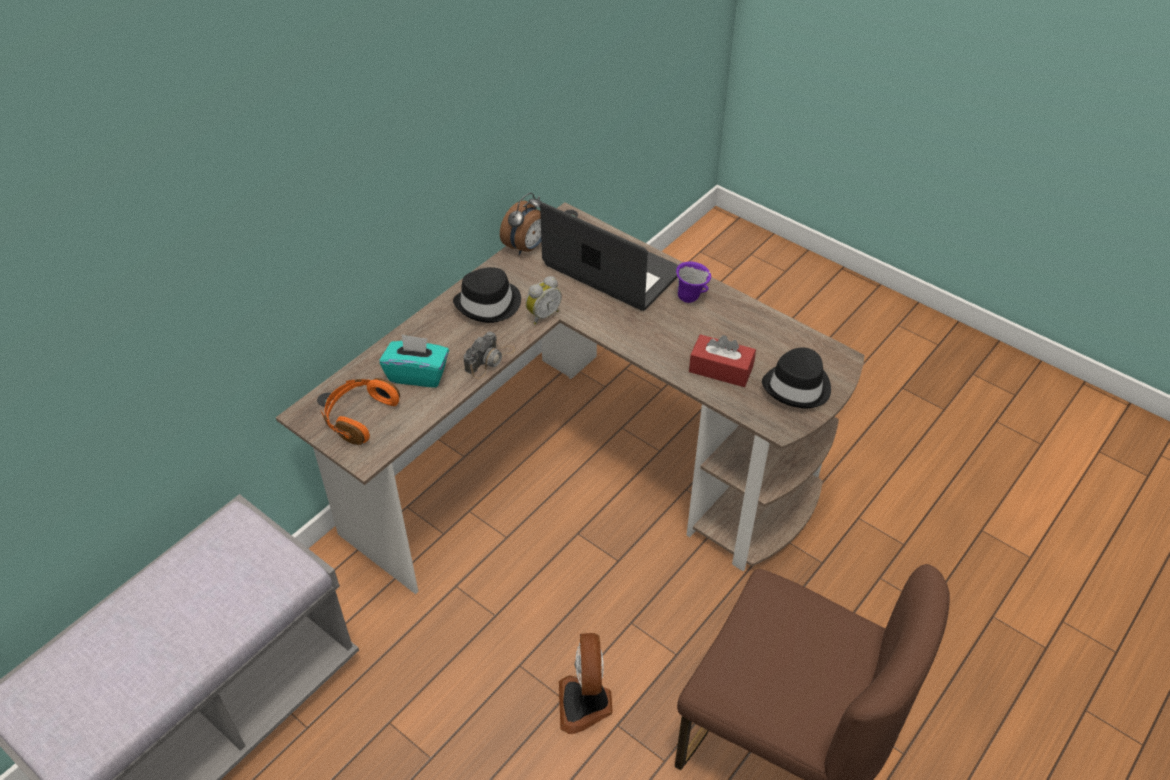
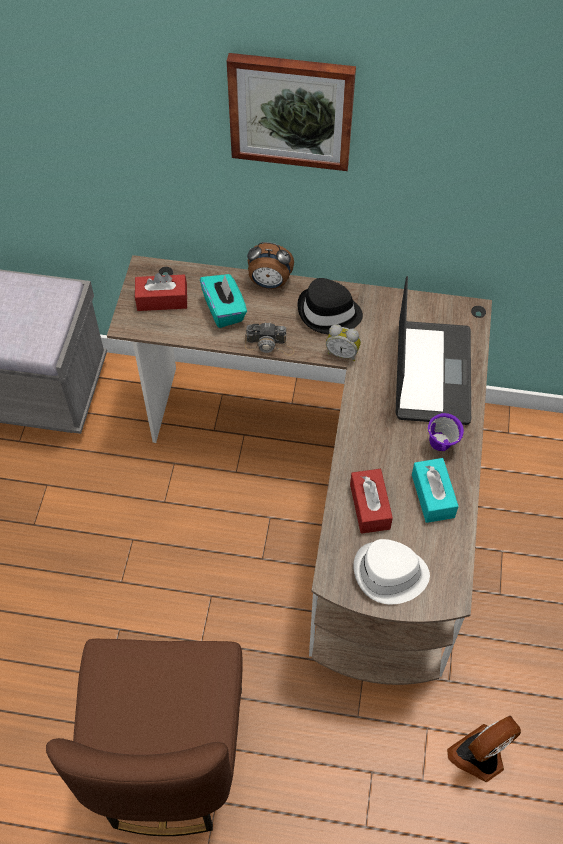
camera: 60 degrees right, 10 degrees up
(359, 416) = (162, 299): orange headphones -> red tissue box
(379, 112) = (291, 110): none -> picture
(526, 247) = (412, 303): alarm clock -> alarm clock (269, 283)
(586, 704) = (125, 599): fan -> fan (480, 756)
(737, 325) = (433, 496): none -> turquoise tissue box
(798, 387) = (390, 574): black hat -> white hat

